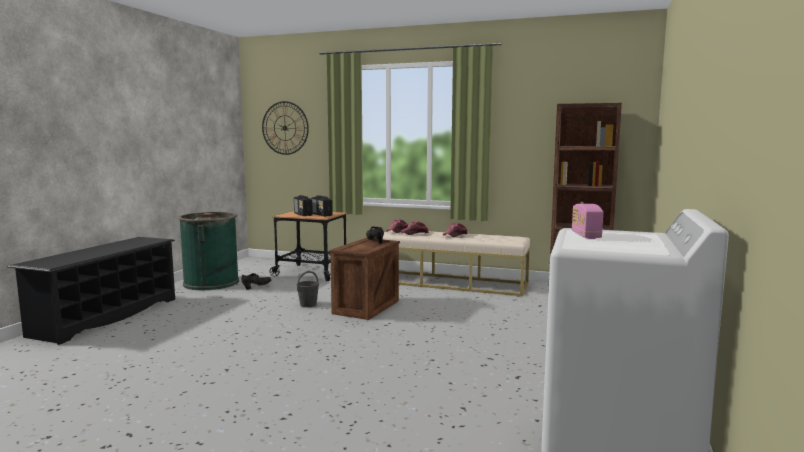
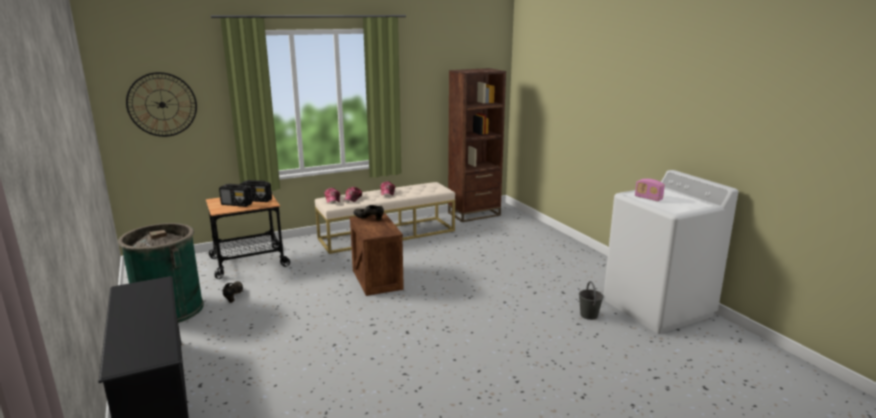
camera: 45 degrees left, 10 degrees up
(308, 304) = (327, 295): grey bucket -> grey bucket (588, 315)

